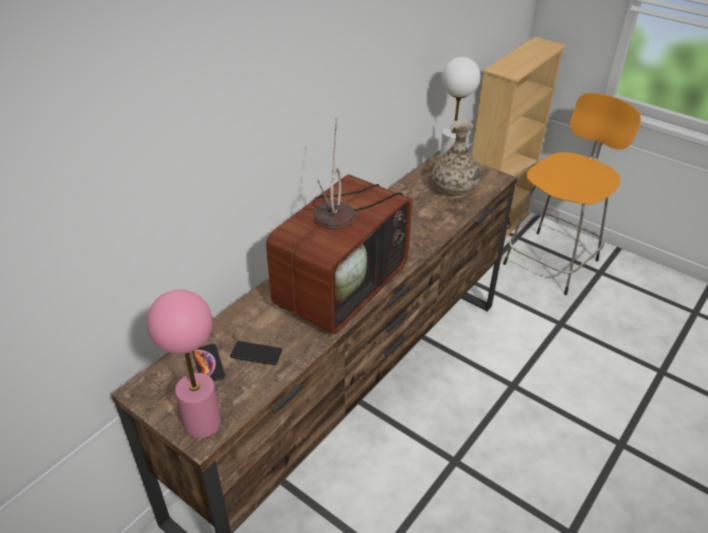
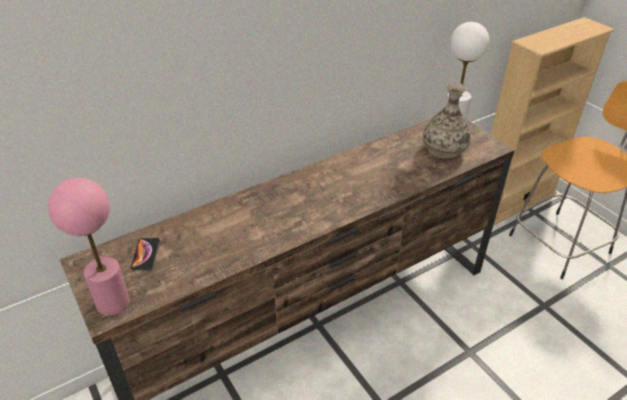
camera: 20 degrees right, 0 degrees up
(256, 353) = (188, 255): phone -> none
(340, 285) = (292, 214): television -> none

